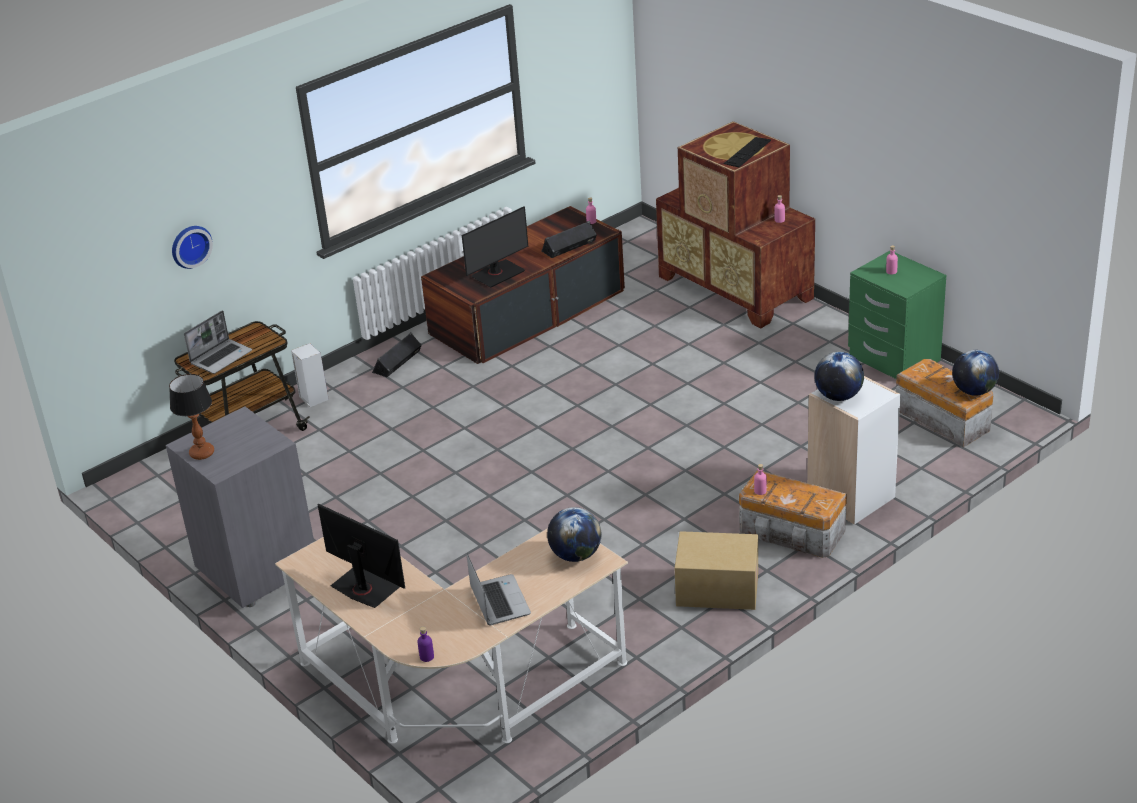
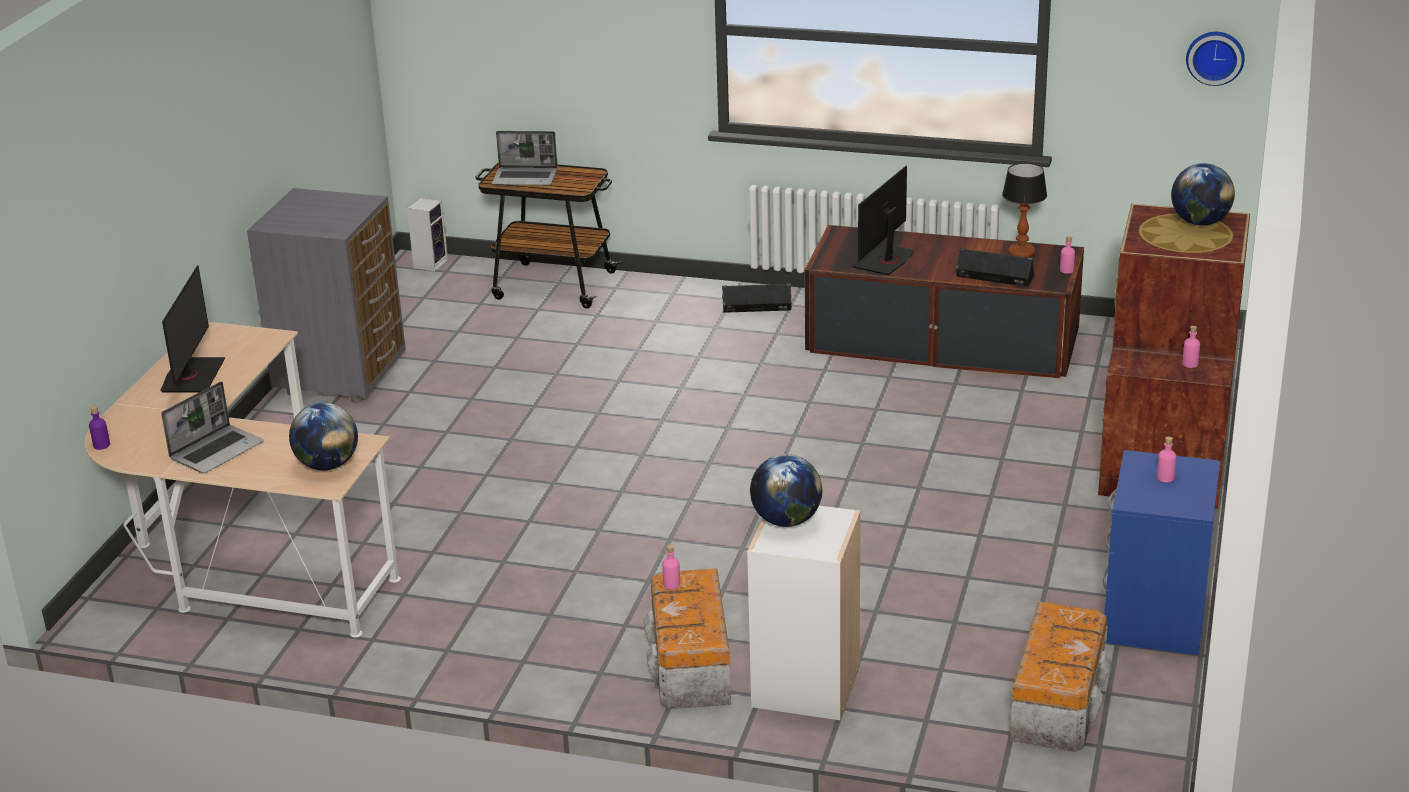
camera: 55 degrees right, 5 degrees down
(190, 245) = (550, 46): wall clock -> wall clock (1215, 56)
(201, 453) = (292, 206): table lamp -> table lamp (1021, 253)
(312, 398) = (645, 291): speaker -> speaker (430, 263)
(497, 274) = (884, 260): monitor -> monitor turned 105 degrees clockwise
(716, 590) = (533, 650): cardboard box -> none
(747, 152) = (1181, 245): keyboard -> none
(893, 359) = (1153, 616): green nightstand -> blue nightstand
(974, 391) = (1064, 674): globe -> globe (1200, 222)

